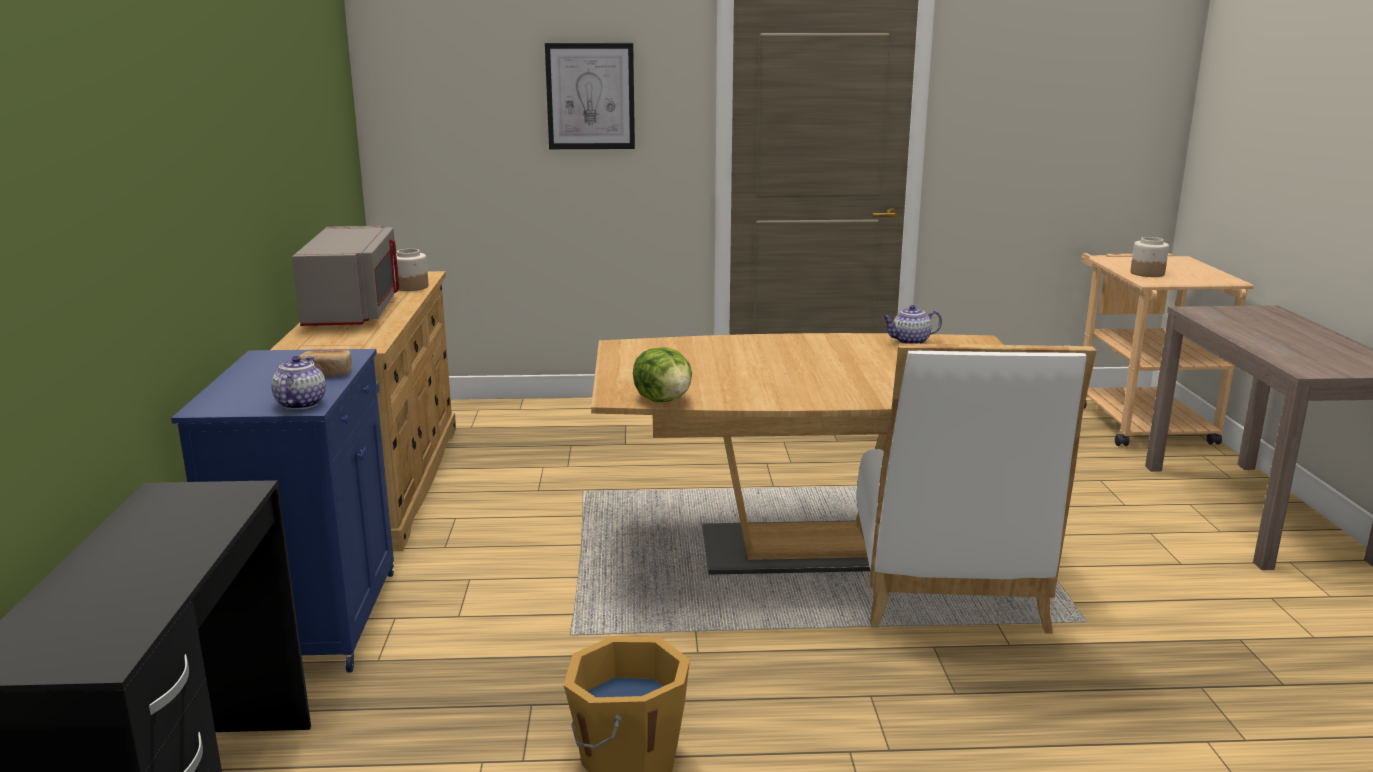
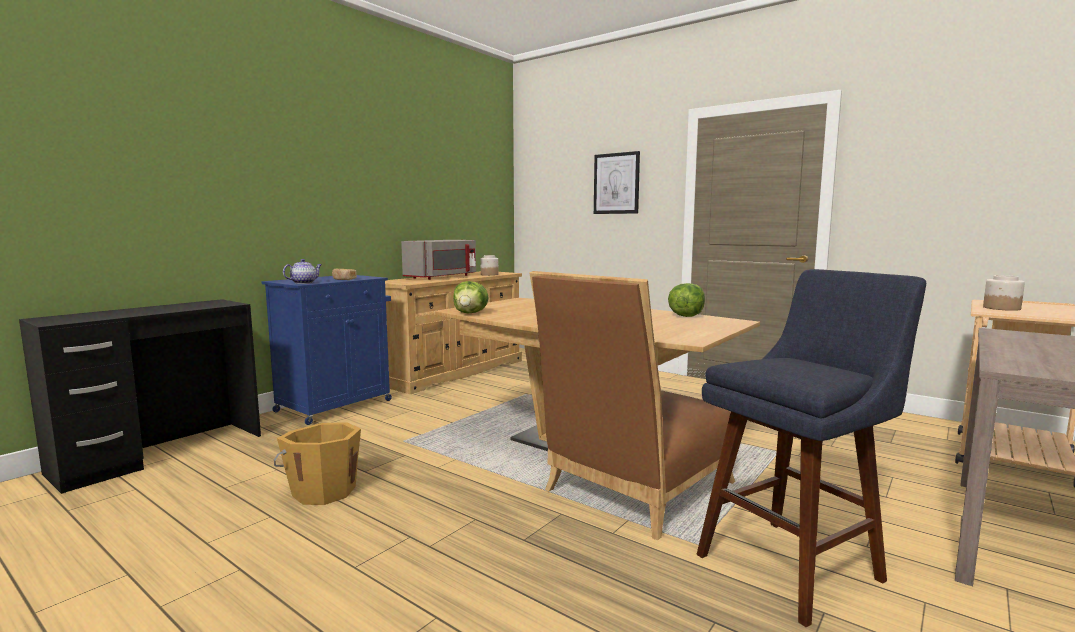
camera: 40 degrees right, 10 degrees down
(909, 342) = (685, 316): teapot -> lettuce
(946, 587) = (633, 491): white chair -> brown chair
(1168, 605) = (795, 564): none -> blue stool

